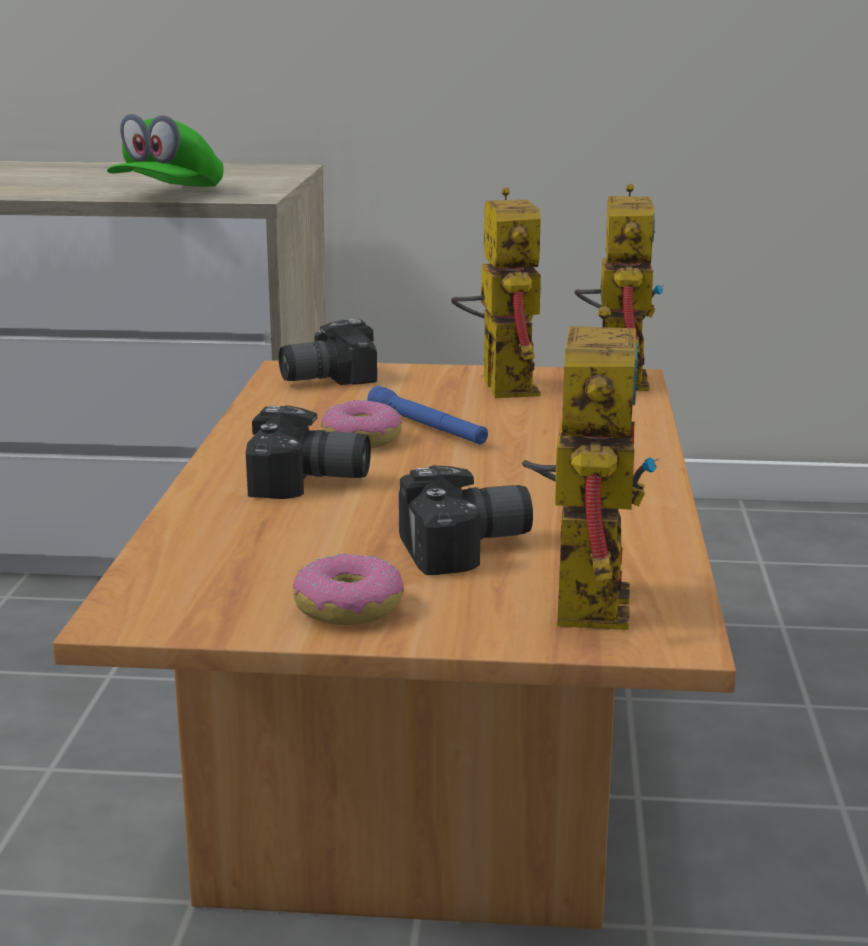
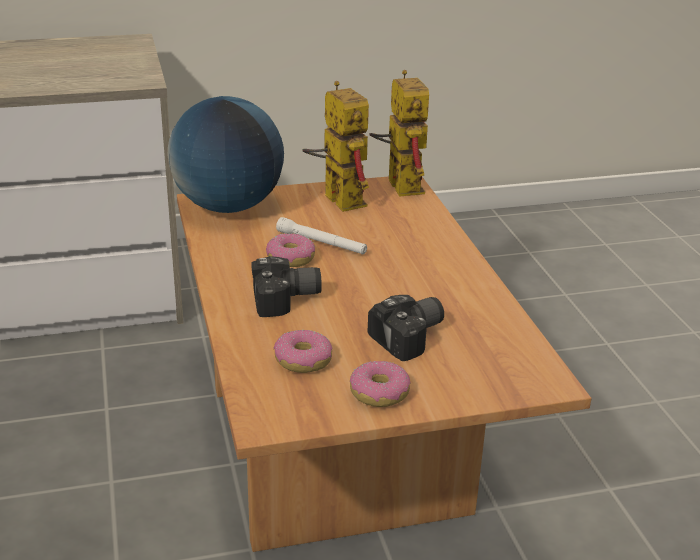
camera: 20 degrees left, 10 degrees up
(168, 194) = (82, 82): green cap -> none
(263, 553) = (302, 360): none -> donut
(324, 378) = (228, 207): camera -> globe
(427, 428) = (321, 243): blue flashlight -> white flashlight
(582, 594) = (490, 360): toy robot -> none

